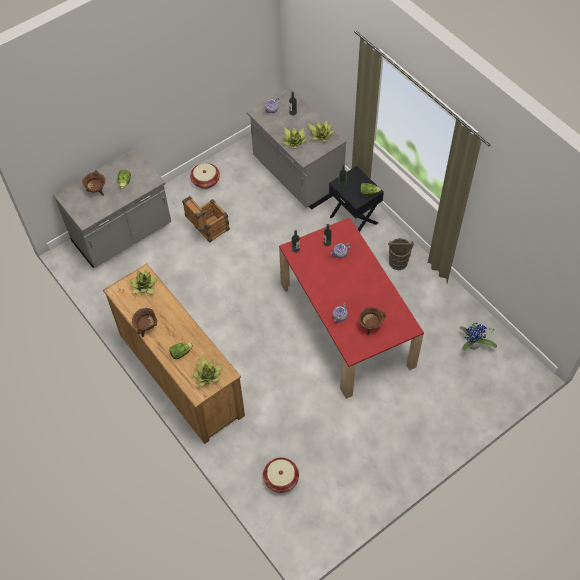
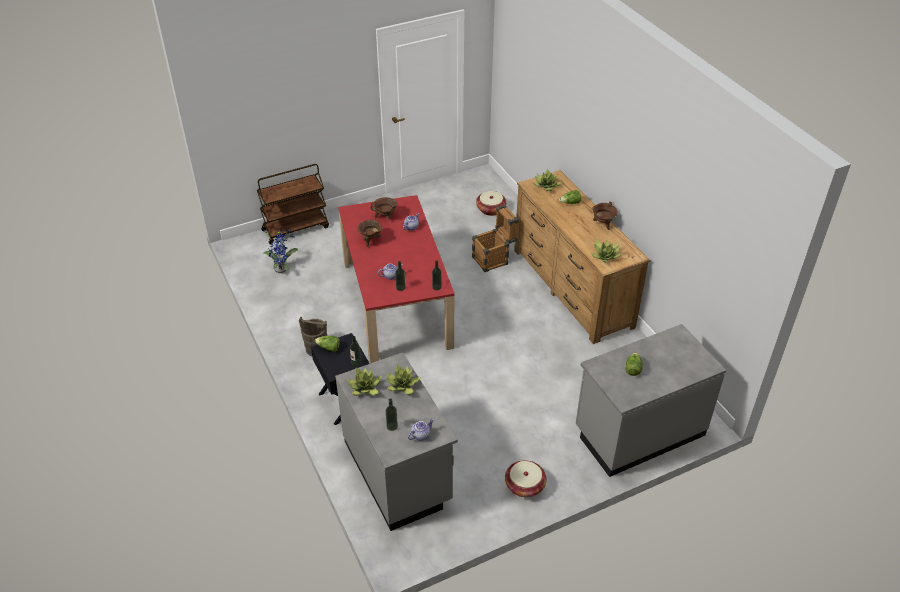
camera: 170 degrees left, 15 degrees down
(97, 191) = (668, 364): brown cooking pot -> brown cooking pot (370, 240)
(208, 230) = (529, 419): crate -> crate (494, 259)
(487, 404) = (296, 228): none -> brown cart

